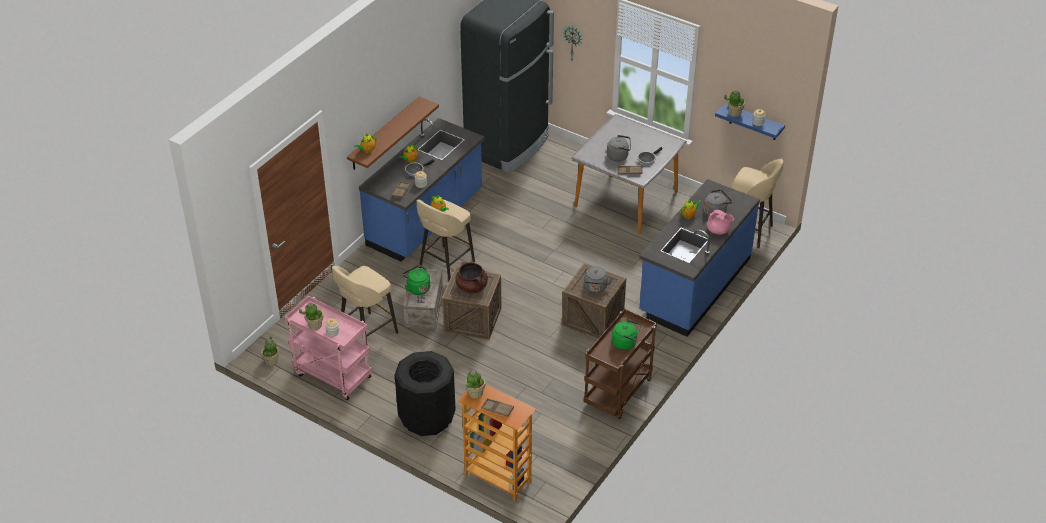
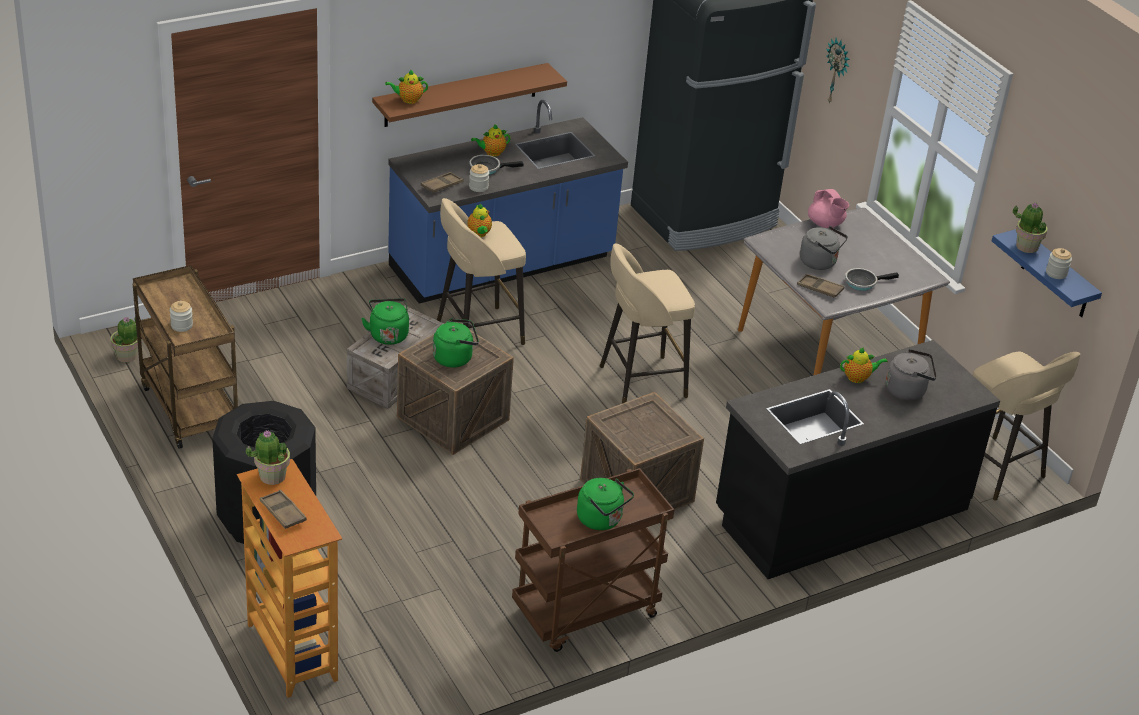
camera: 25 degrees right, 5 degrees down
(314, 325) = (166, 307): potted plant -> none
(331, 376) = (187, 408): pink cart -> brown cart
(366, 334) = (285, 375): beige stool -> beige stool (640, 382)
(472, 287) = (455, 358): brown cooking pot -> green kettle
(595, 288) = (642, 433): grey kettle -> none
(694, 285) = (840, 511): blue counter -> black counter
(718, 231) = (889, 418): pink teapot -> pink teapot (825, 224)

